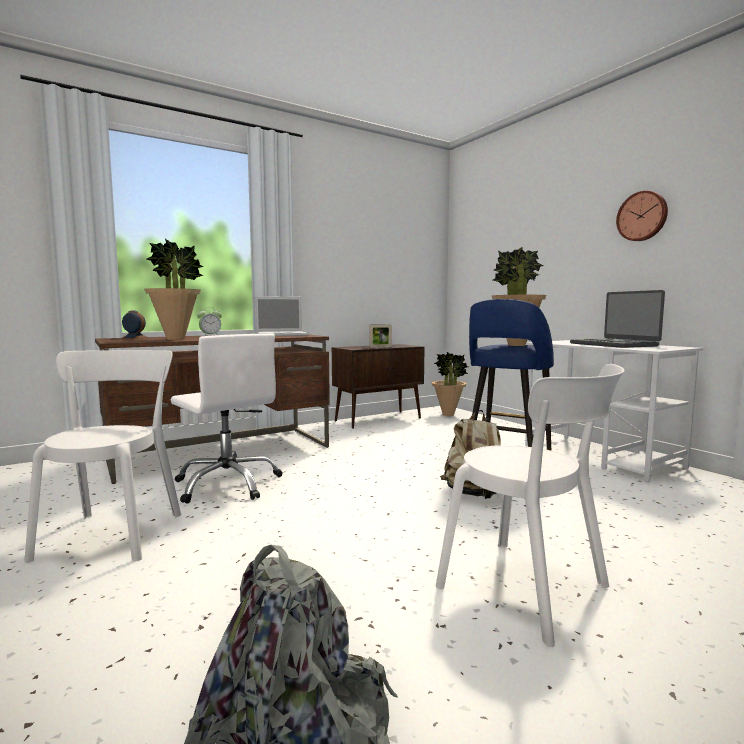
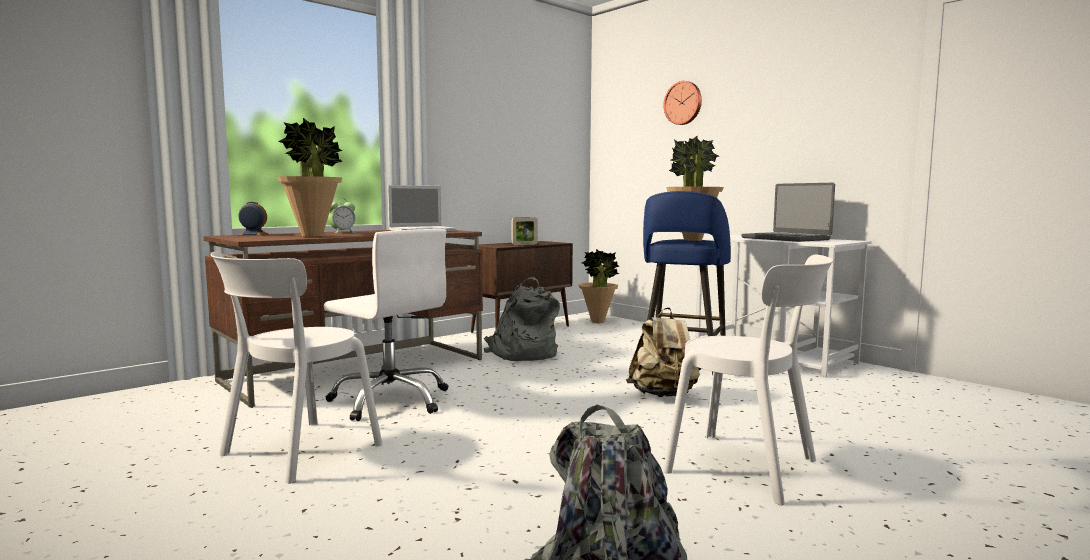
camera: 10 degrees left, 0 degrees up
(114, 532) = (296, 452): white chair -> white chair turned 135 degrees counterclockwise
(367, 443) = (522, 354): none -> grey backpack
(642, 216) = (810, 105): wall clock -> wall clock (683, 103)

